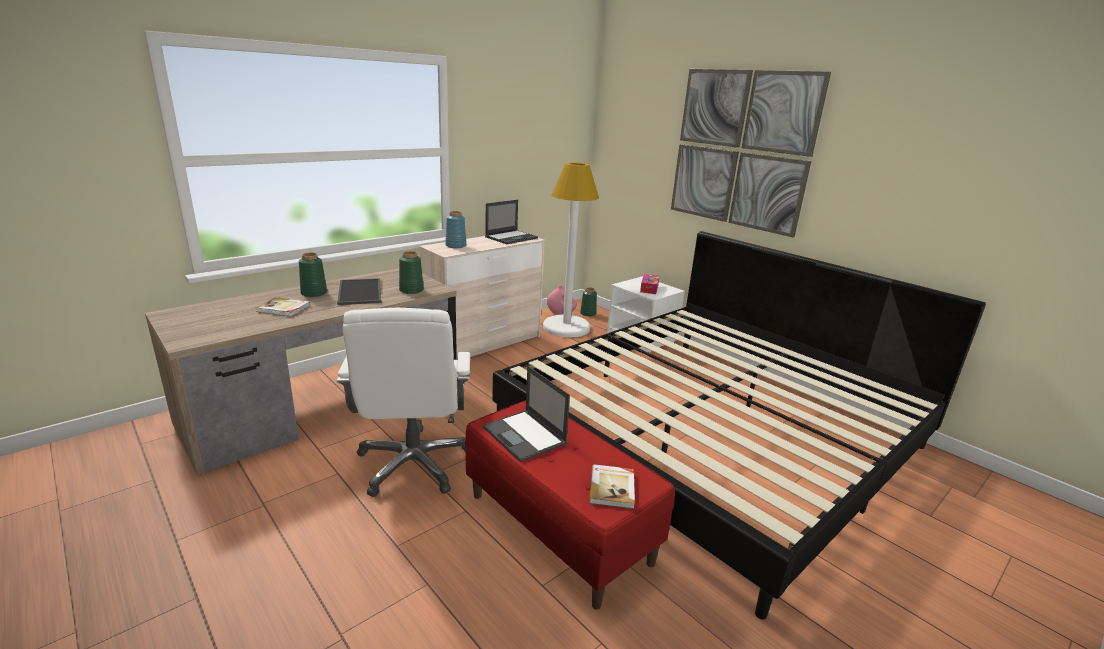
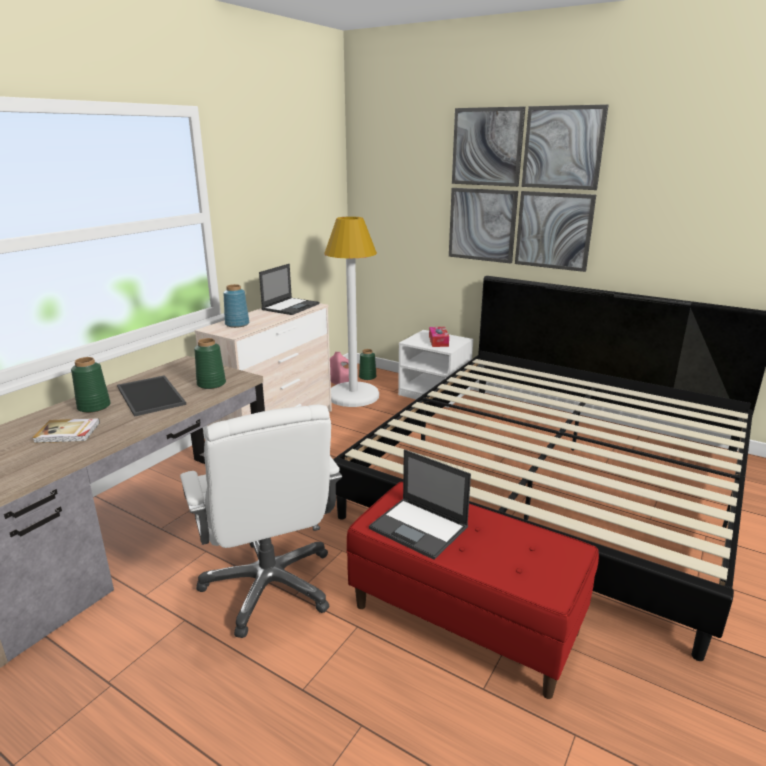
camera: 15 degrees left, 0 degrees up
(613, 488) = (544, 565): book -> none

